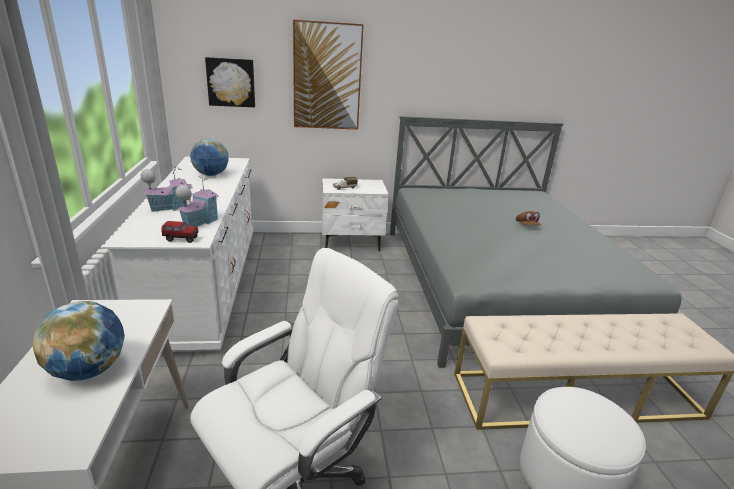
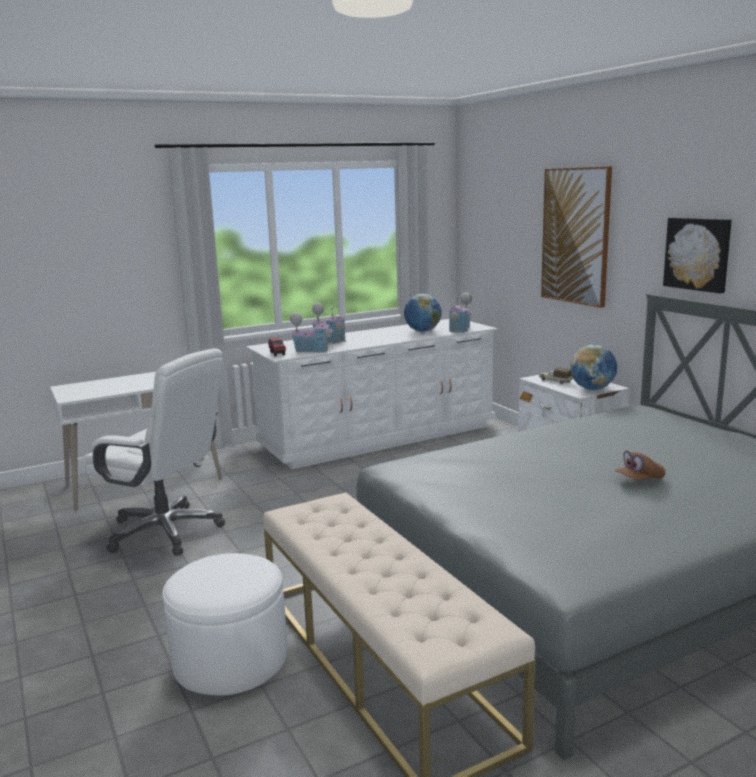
camera: 70 degrees right, 10 degrees down
(88, 370) = (128, 385): globe -> globe (592, 389)
(231, 82) = (499, 242): picture -> picture (698, 254)
(233, 166) = (461, 329): none -> toy house

